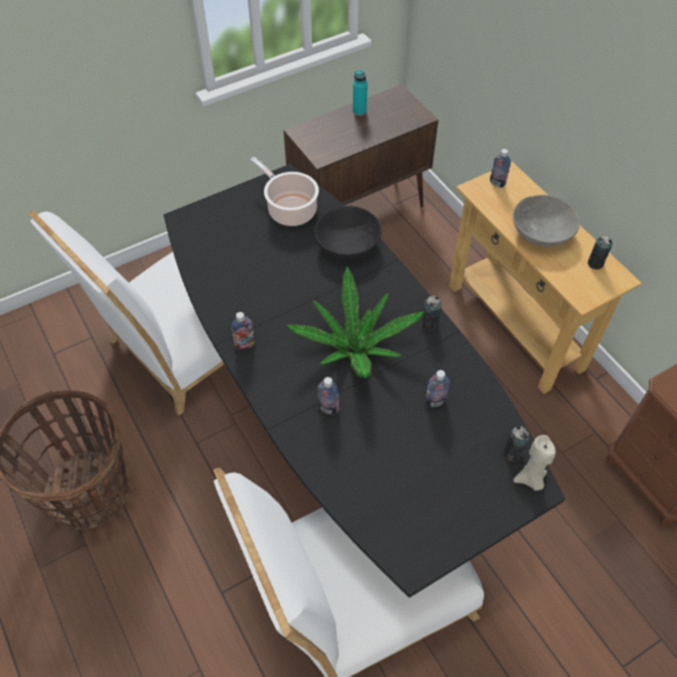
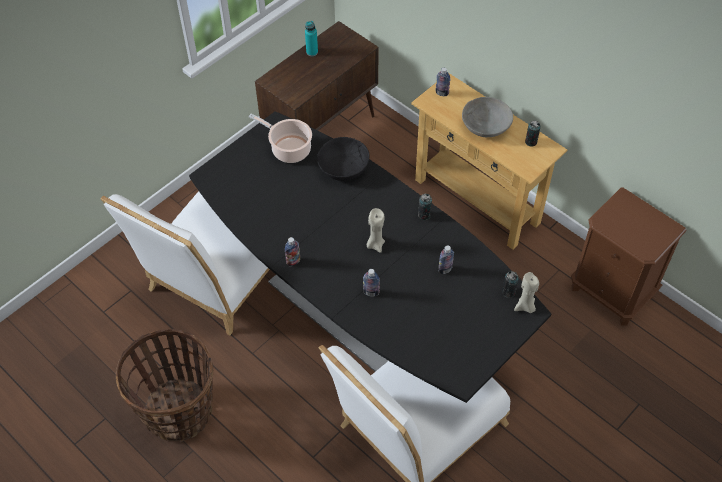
camera: 15 degrees left, 0 degrees up
(355, 347) = (375, 244): potted plant -> beige candle

